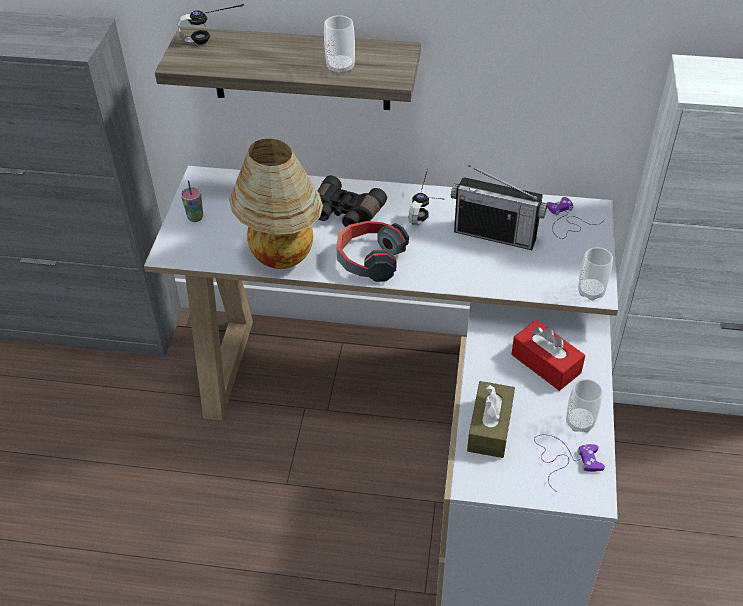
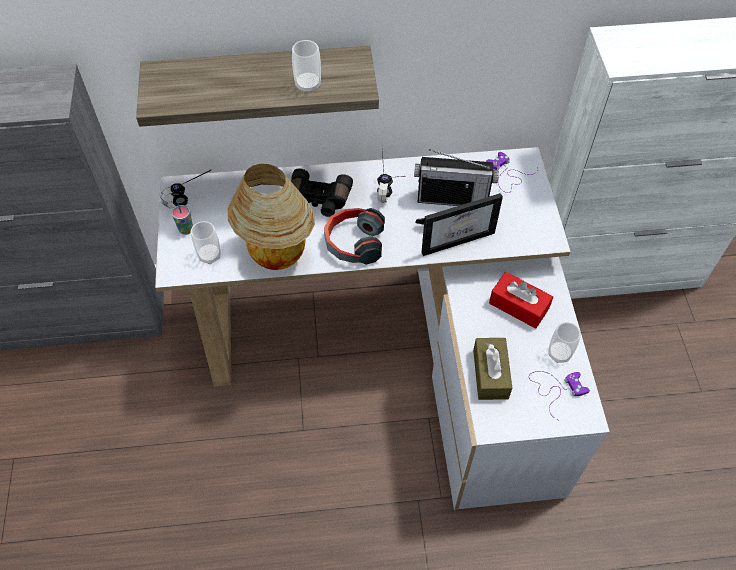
camera: 15 degrees left, 10 degrees up
(213, 43) = (181, 76): headphones -> headphones (192, 204)
(487, 272) = (456, 236): none -> picture frame
(591, 291) = (545, 238): cup -> cup (209, 255)

